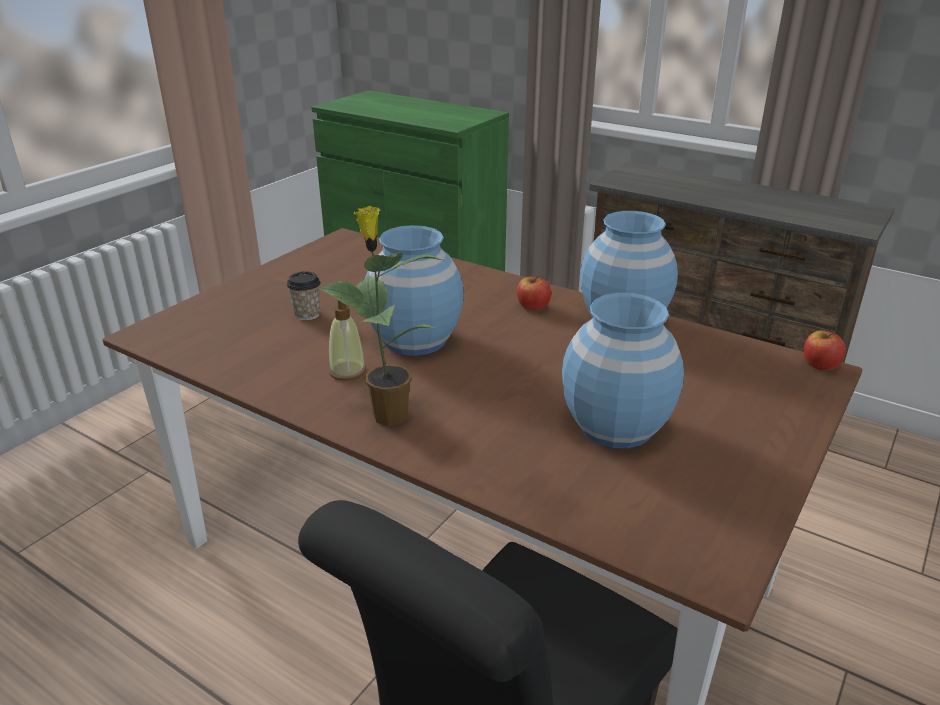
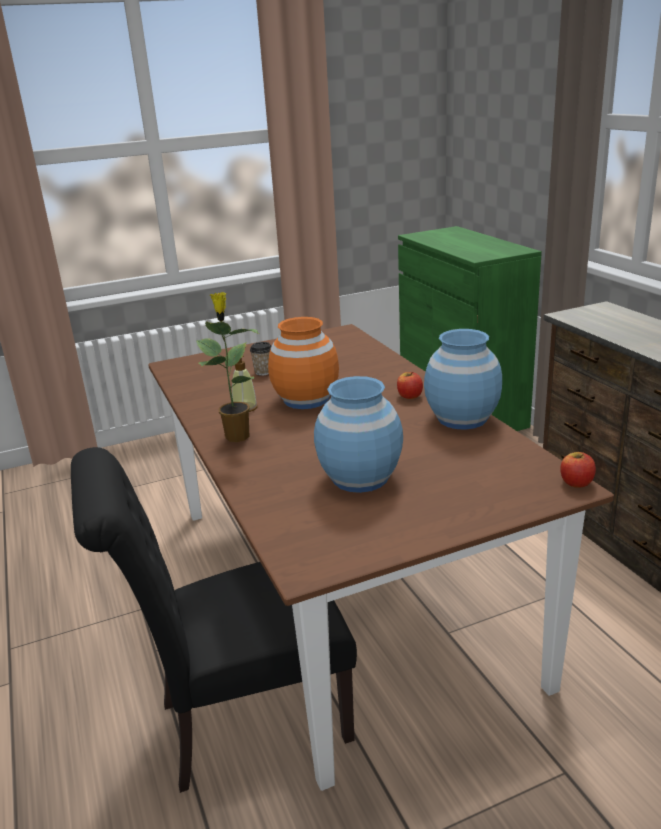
camera: 35 degrees right, 5 degrees down
(414, 340) = (305, 399): blue vase -> orange vase

